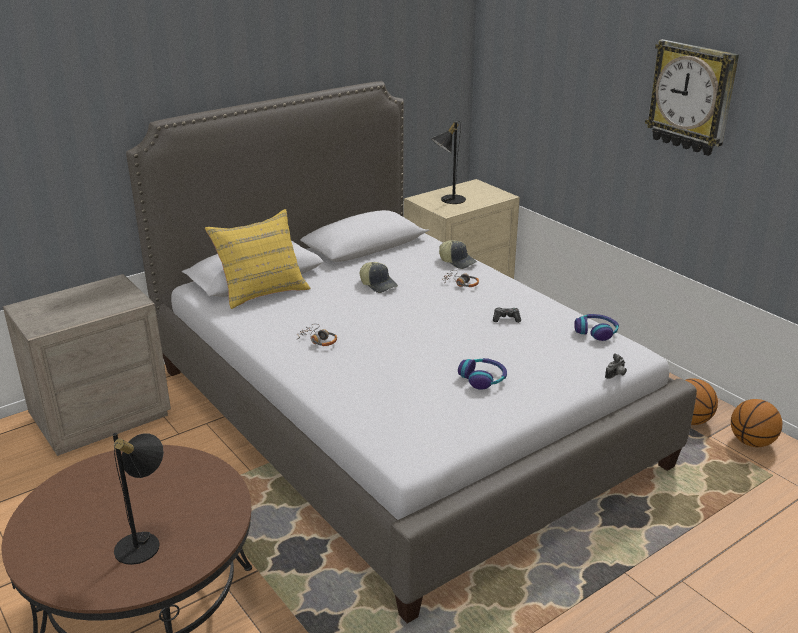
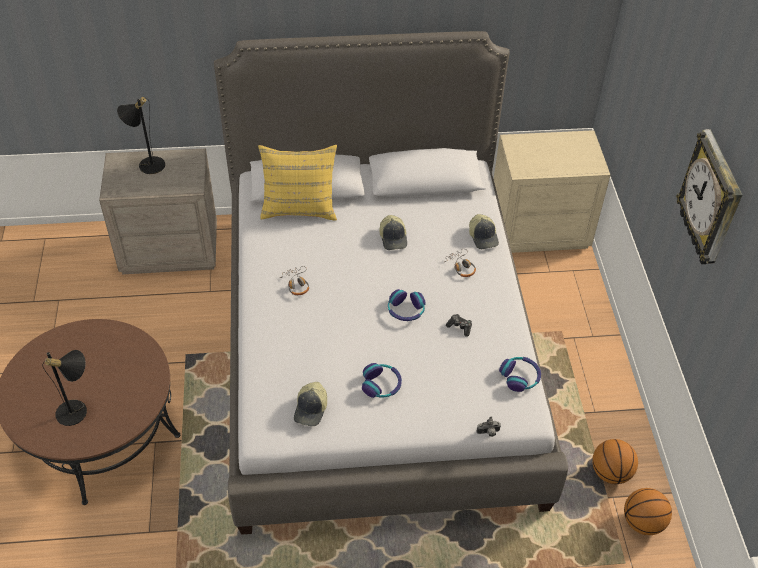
camera: 30 degrees right, 20 degrees up
(437, 418) = (311, 409): none -> cap
(445, 324) = (406, 310): none -> headphones
(448, 199) = (538, 153): black table lamp -> black table lamp (147, 164)

